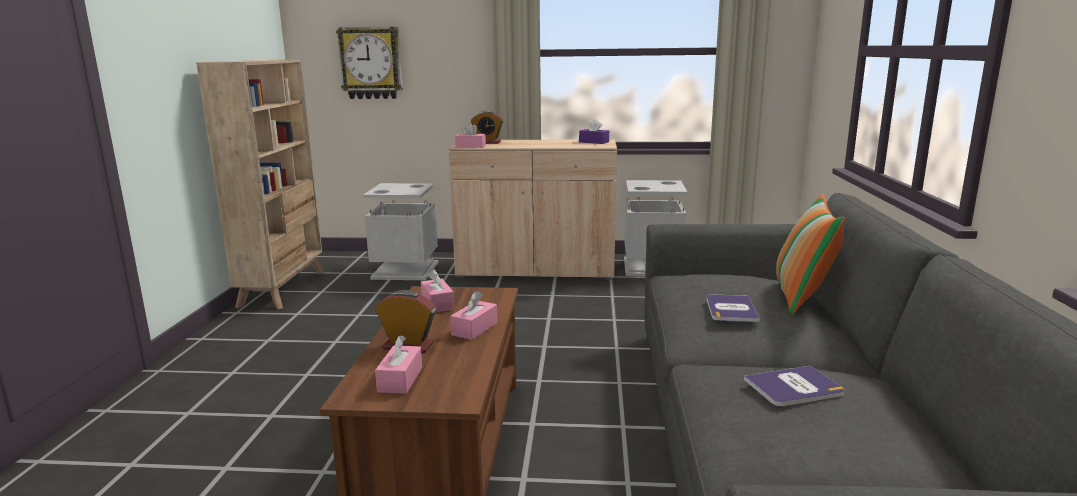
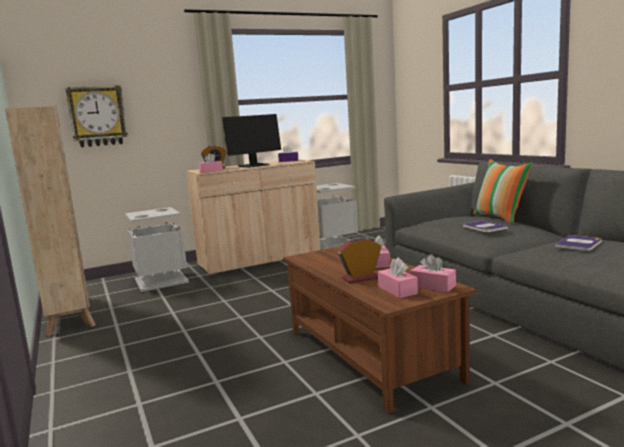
camera: 30 degrees left, 5 degrees down
(437, 304) = (324, 259): pink tissue box -> pink tissue box (433, 286)
(533, 145) = (254, 166): none -> monitor

